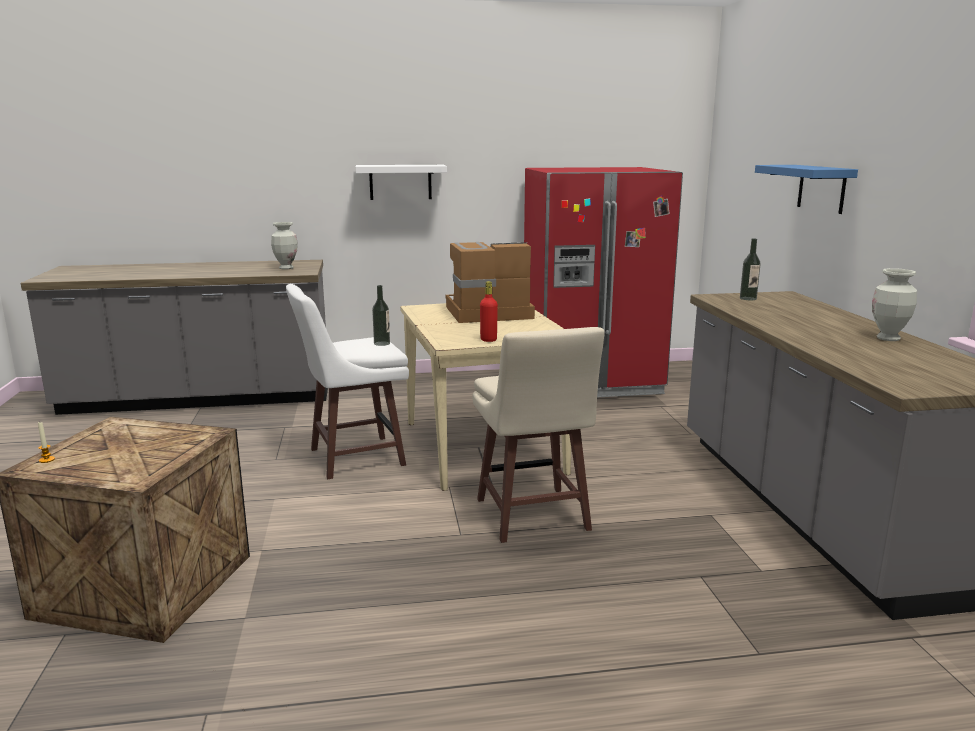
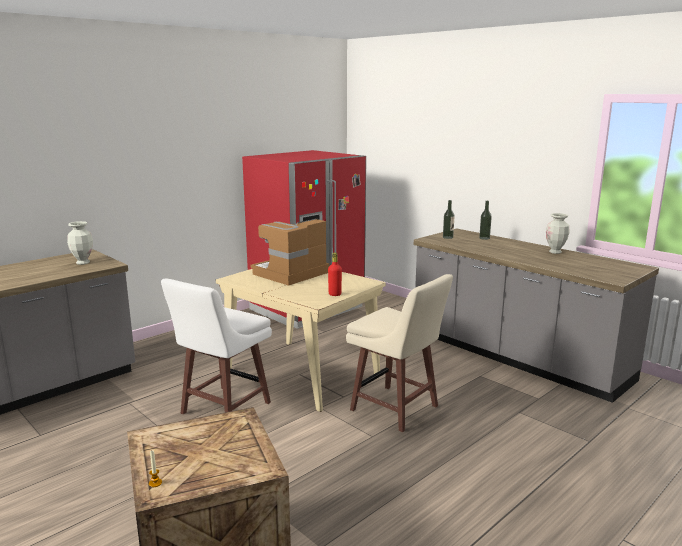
camera: 35 degrees left, 0 degrees up
(382, 343) = (238, 313): bottle -> bottle (484, 238)
(400, 182) = (151, 175): white shelf -> none
(821, 188) = (461, 164): blue shelf -> none

